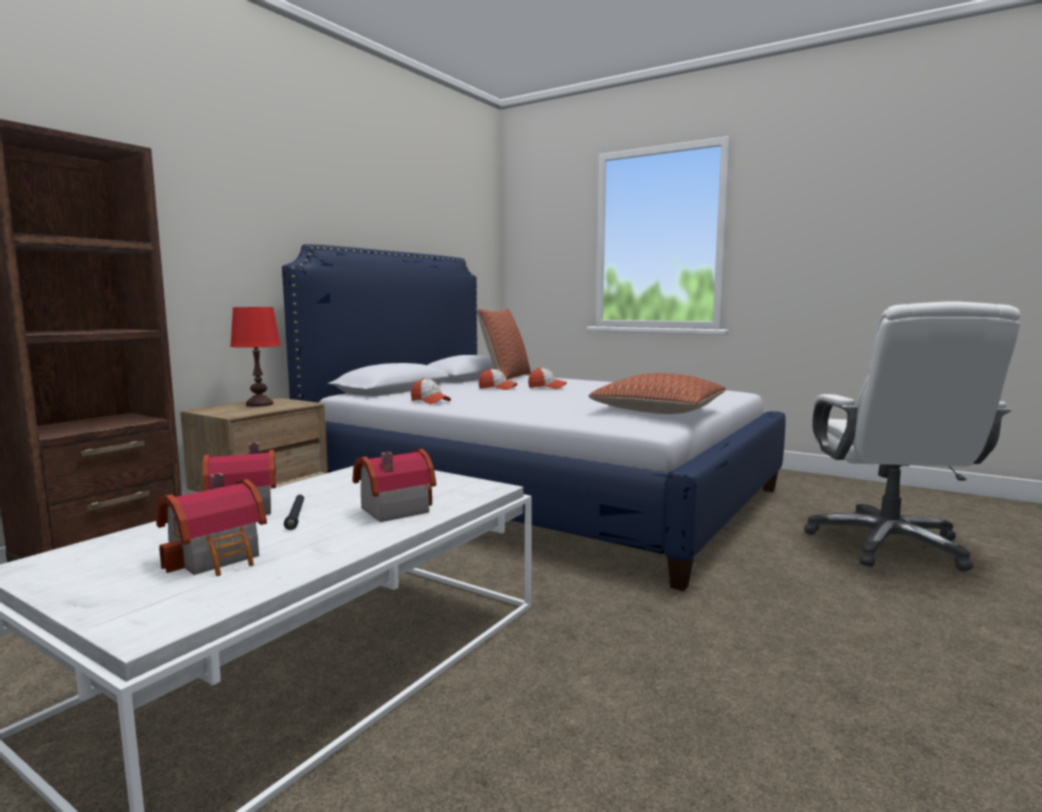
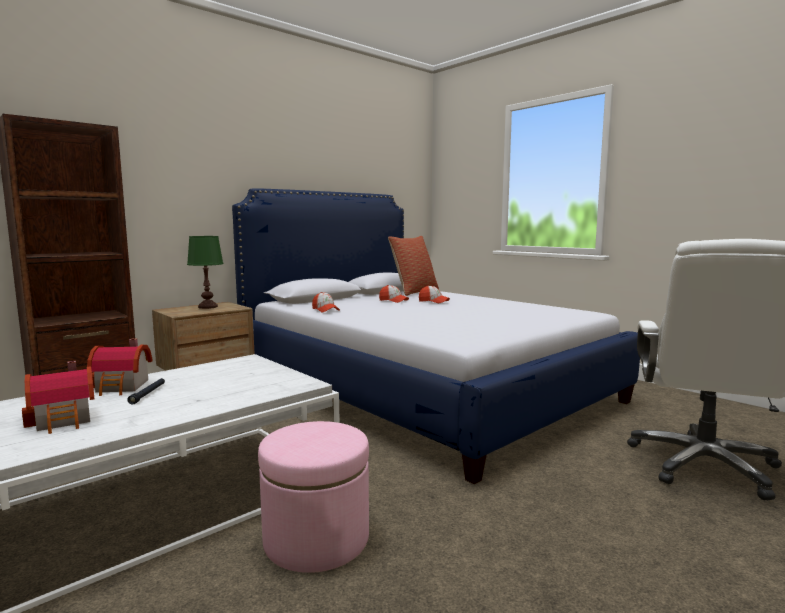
camera: 15 degrees right, 0 degrees up
(259, 404) = (208, 307): red table lamp -> green table lamp
(391, 509) = (215, 395): toy house -> none
(555, 675) = (316, 539): none -> pink ottoman
(658, 411) = (492, 328): pillow -> none

